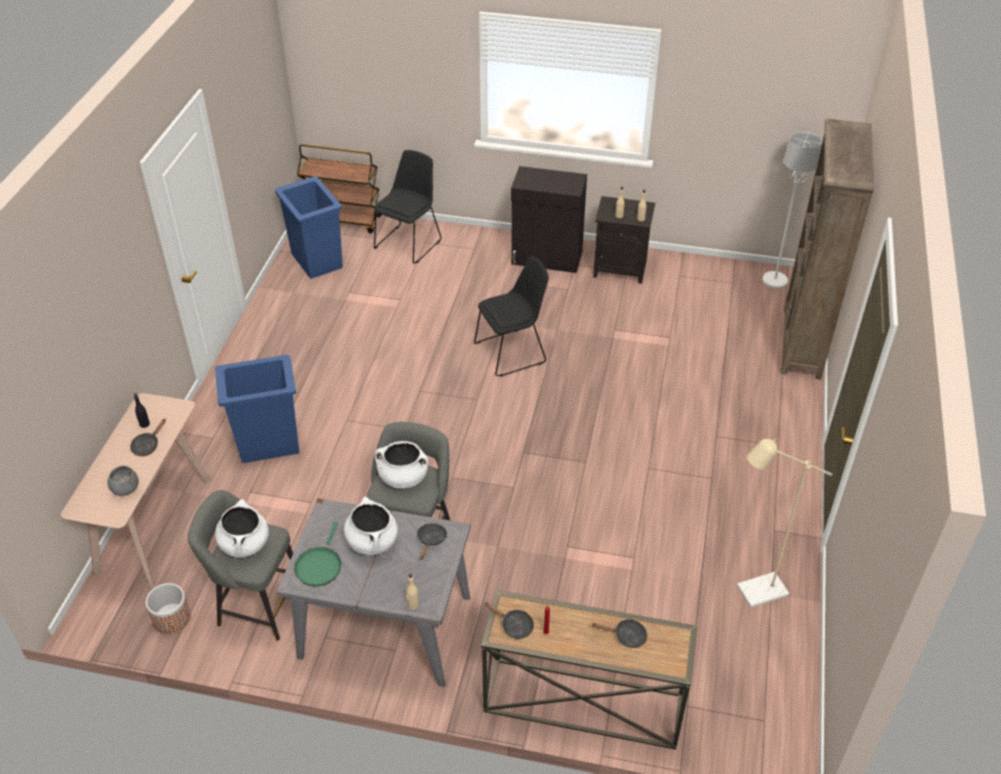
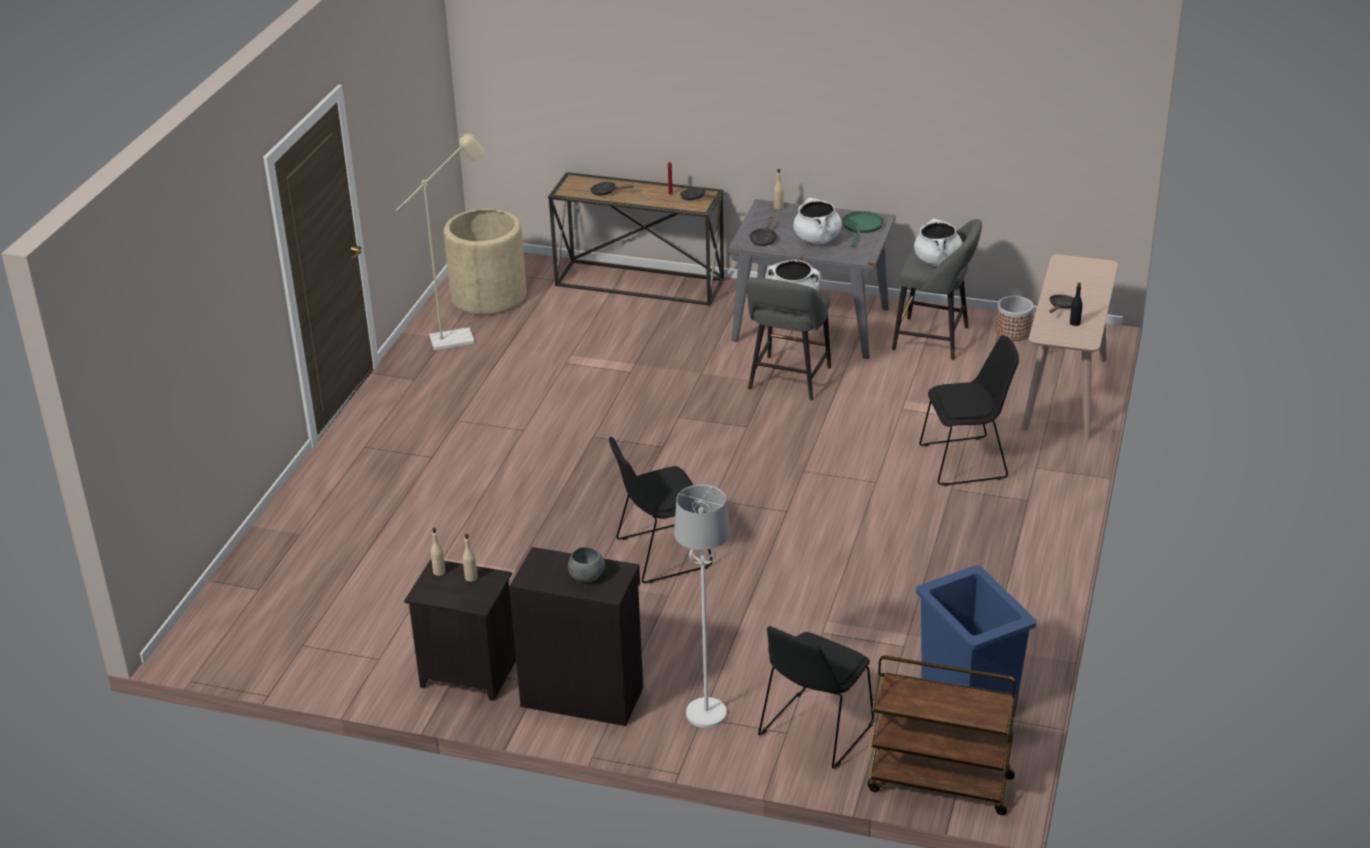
camera: 175 degrees left, 10 degrees down
(126, 489) = (1064, 277): grey bowl -> grey bowl (586, 577)
(268, 443) = (966, 461): blue trash can -> black chair
(752, 670) = (488, 296): none -> beige planter
(775, 280) = (234, 647): white floor lamp -> white floor lamp (706, 714)
(801, 343) = (259, 555): brown bookcase -> none

